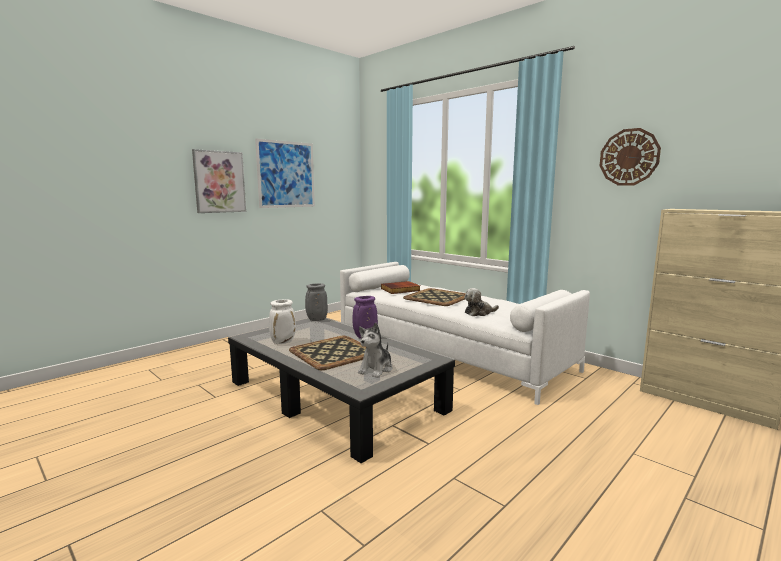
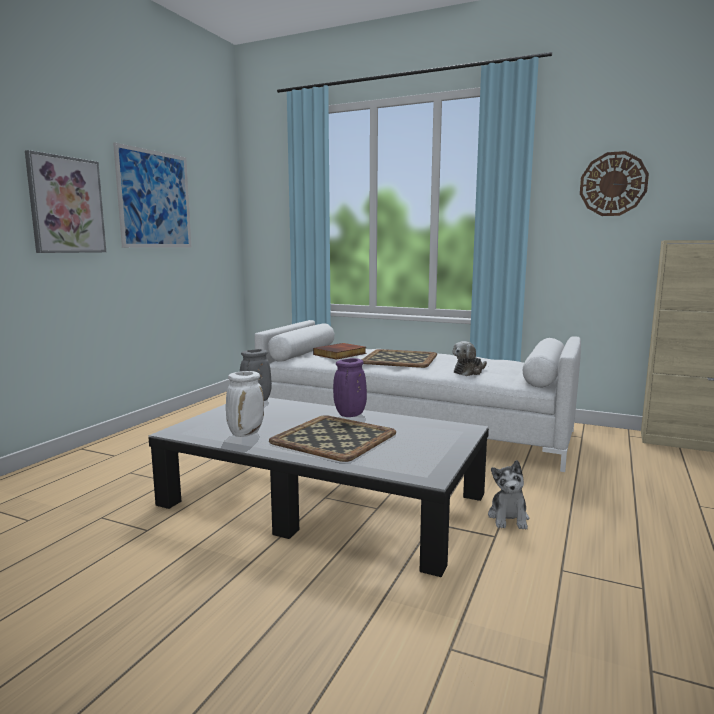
camera: 20 degrees left, 0 degrees up
(376, 369) = (415, 451): plush toy -> plush toy (508, 518)

